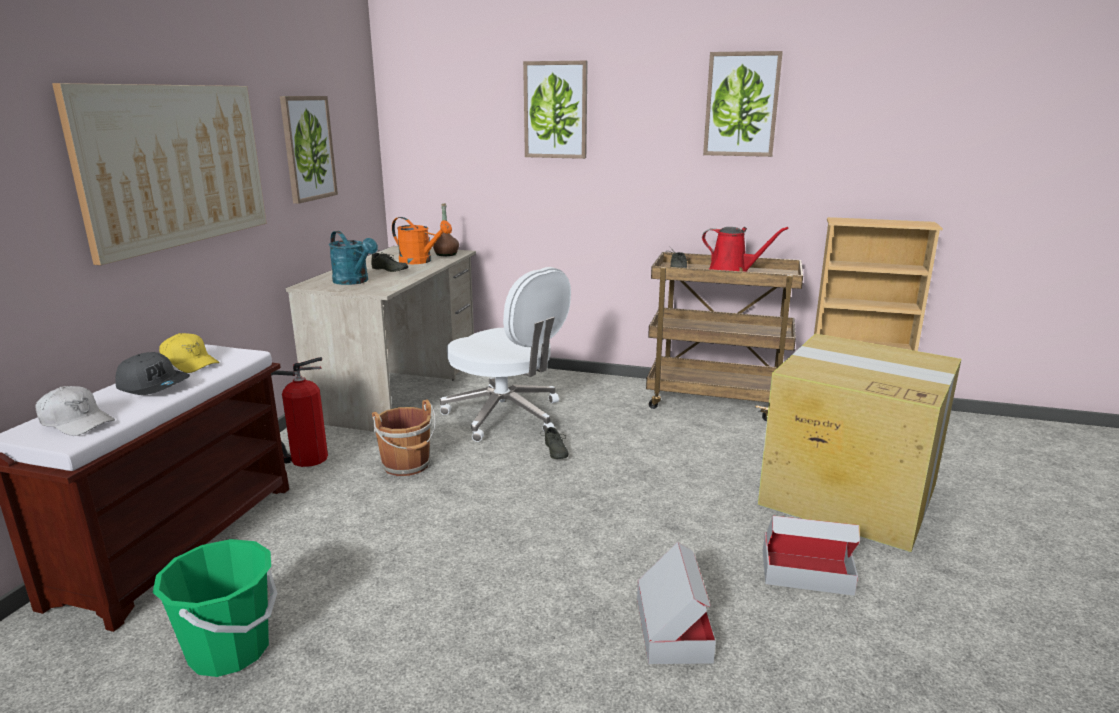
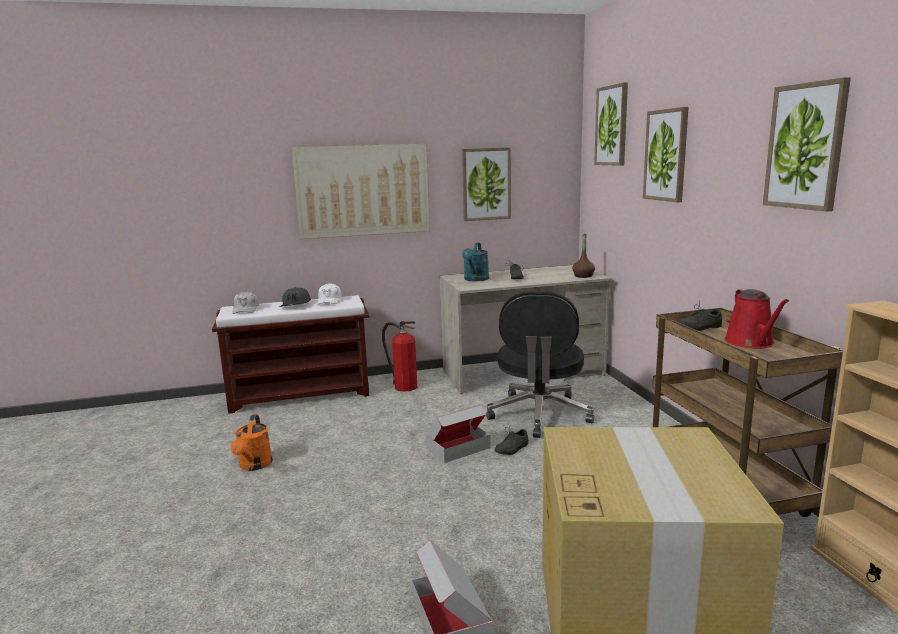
camera: 60 degrees right, 5 degrees down
(189, 363) = (329, 301): yellow cap -> white cap
(230, 650) = (227, 440): green bucket -> none
(407, 465) = (429, 412): brown bucket -> none
(420, 261) = (550, 277): orange watering can -> orange watering can (254, 466)
(447, 73) = (612, 125): none -> picture
(506, 416) = (539, 415): white office chair -> black office chair
(672, 629) = (322, 566): cardboard box -> cardboard box (458, 448)

